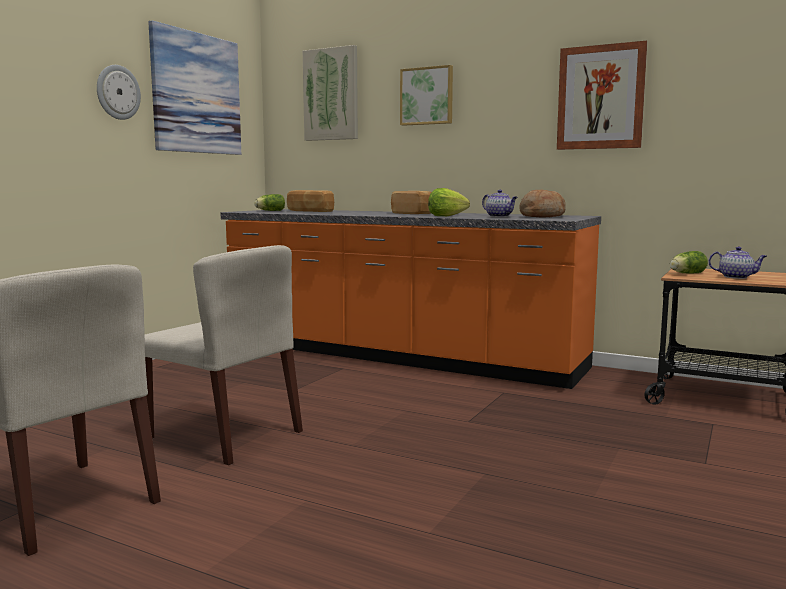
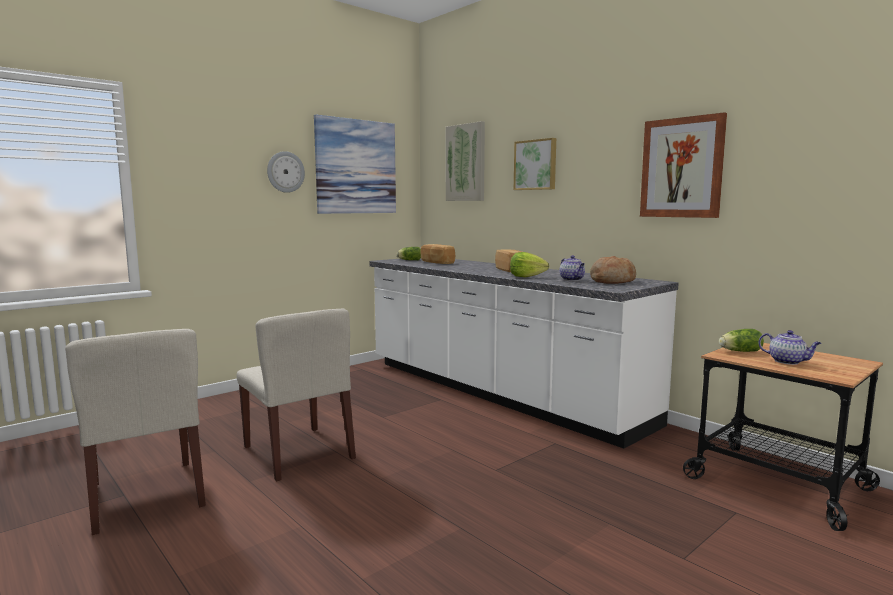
camera: 20 degrees right, 0 degrees up
(398, 355) = (497, 392): orange counter -> white counter

